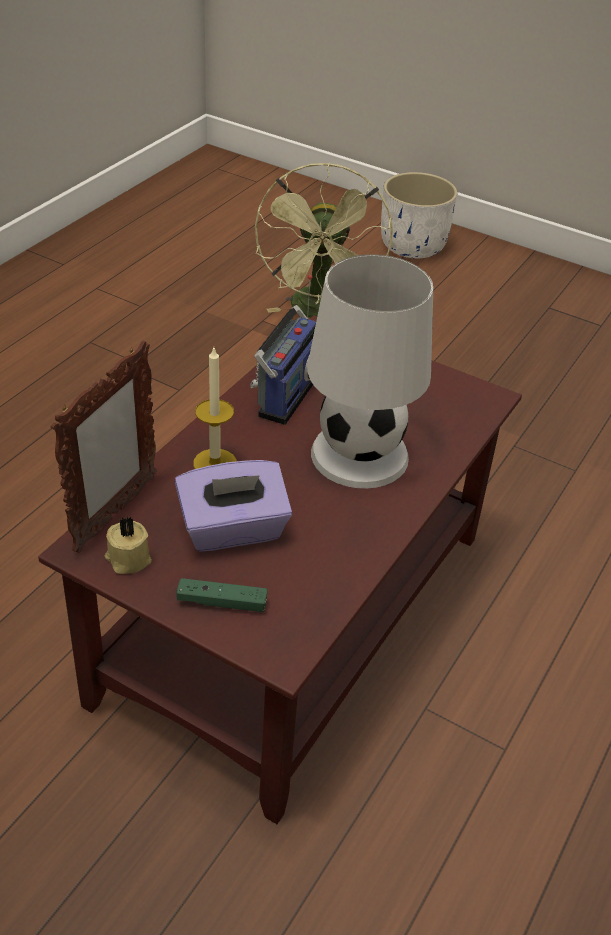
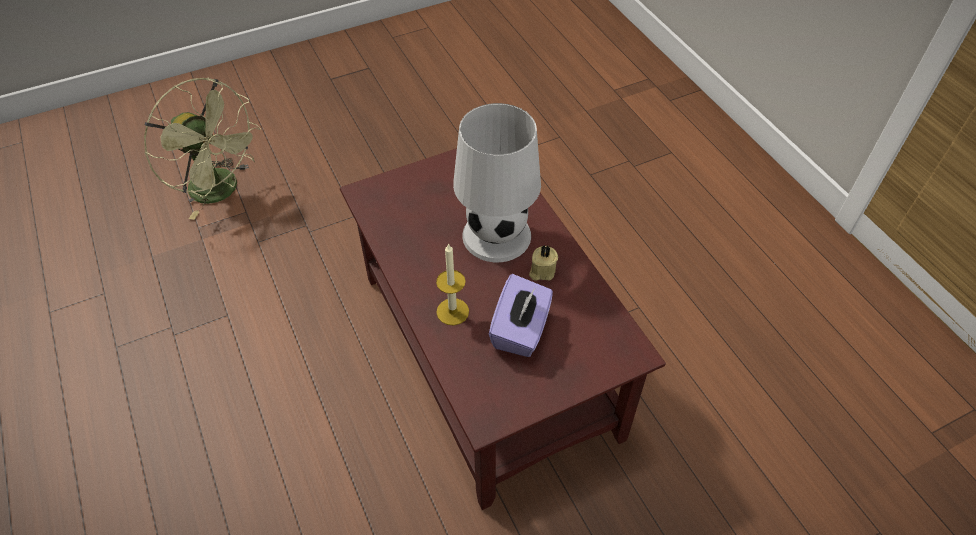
camera: 55 degrees left, 10 degrees up
(115, 514) = (463, 388): picture frame -> none
(128, 559) = (510, 398): beige candle -> beige candle (541, 271)
(222, 602) = (578, 364): green game controller -> none
(284, 394) = (411, 243): radio -> none
(413, 247) = (203, 103): white planter -> none

